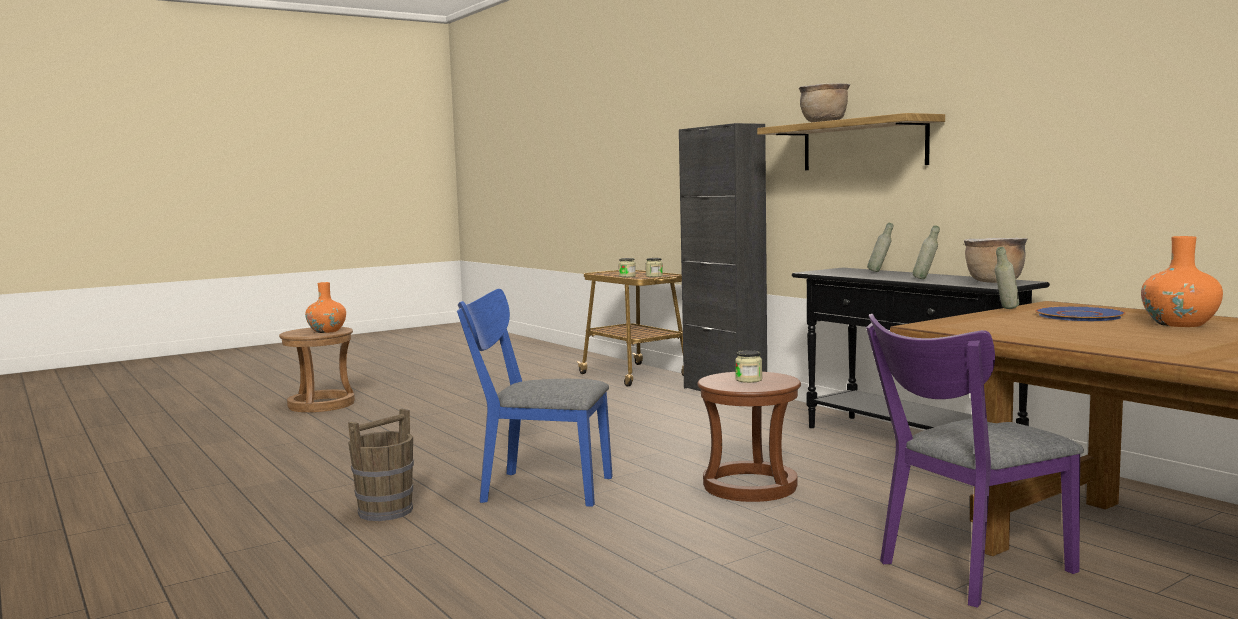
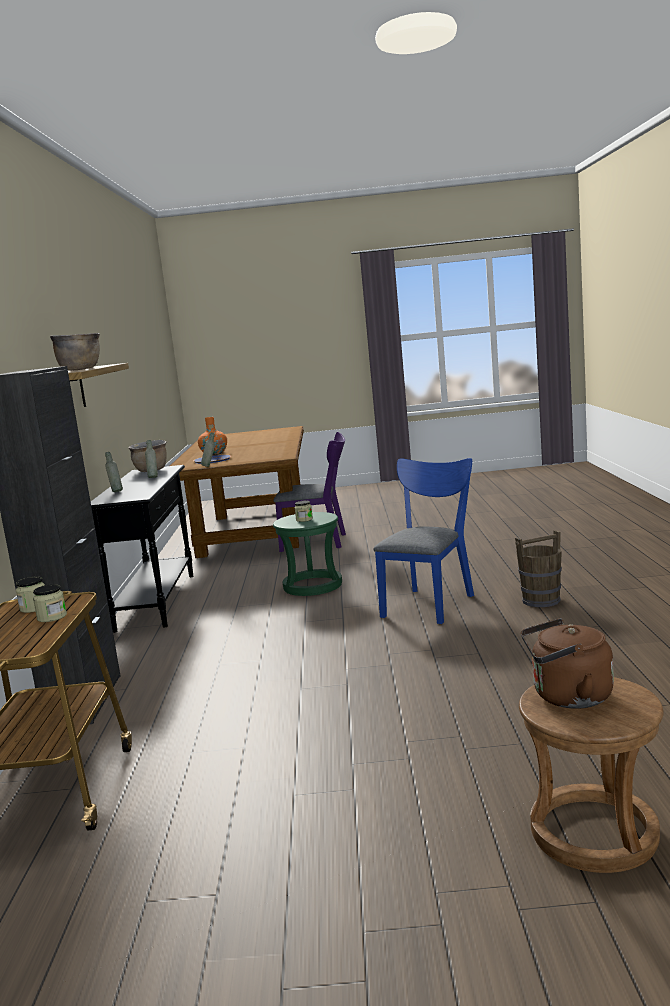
camera: 145 degrees left, 5 degrees up
(327, 331) = (567, 697): orange vase -> brown kettle
(537, 488) = (430, 603): blue chair -> blue chair turned 105 degrees counterclockwise
(750, 486) = (312, 585): brown stool -> green stool

